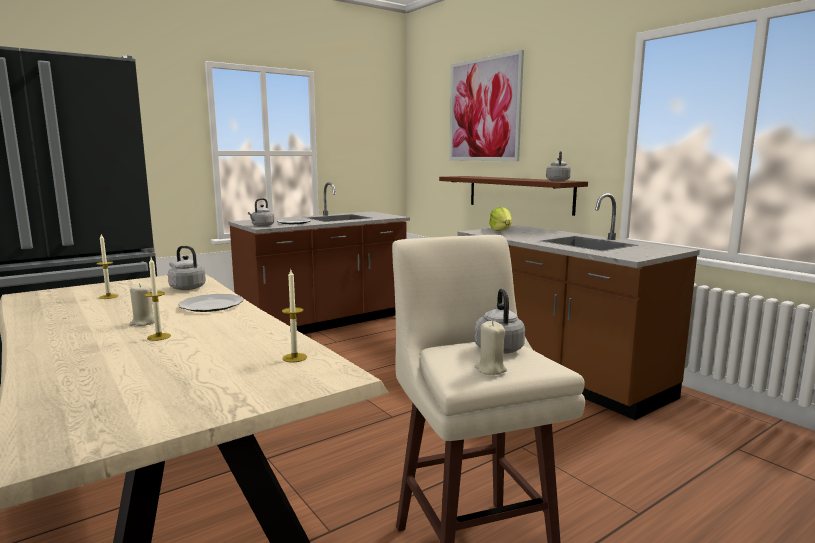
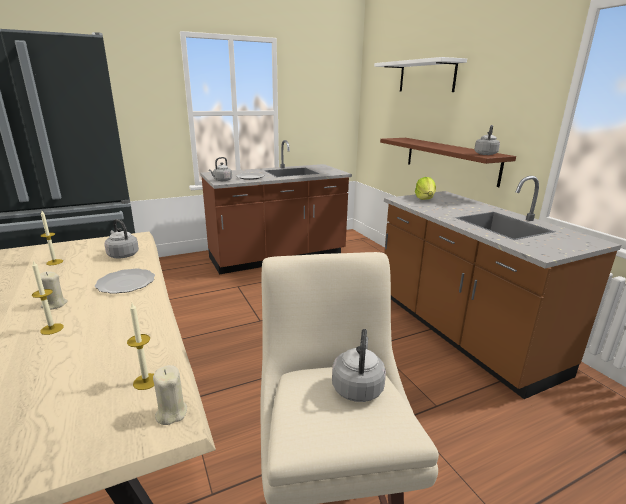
camera: 10 degrees right, 10 degrees up
(484, 110) = (426, 76): picture -> white shelf
(490, 369) = (333, 429): beige candle -> beige candle (171, 413)

